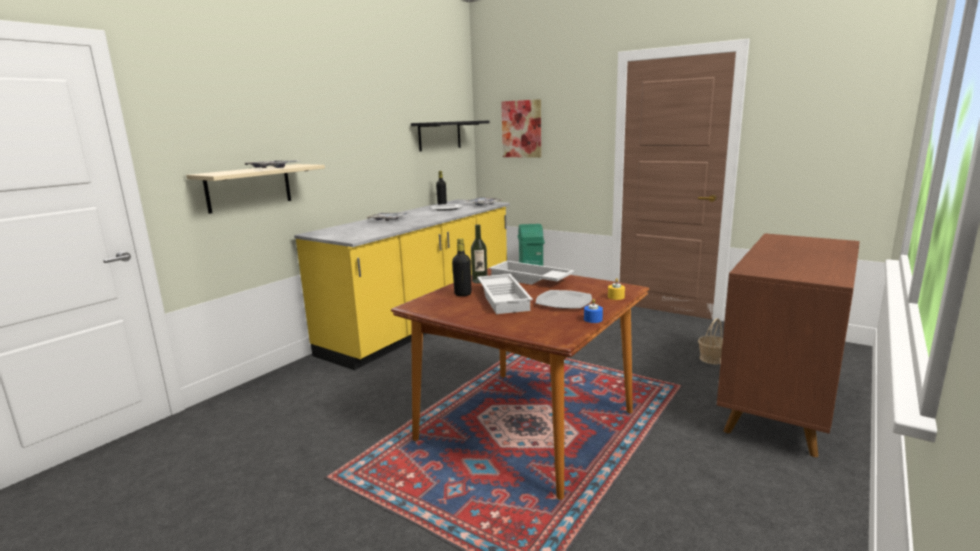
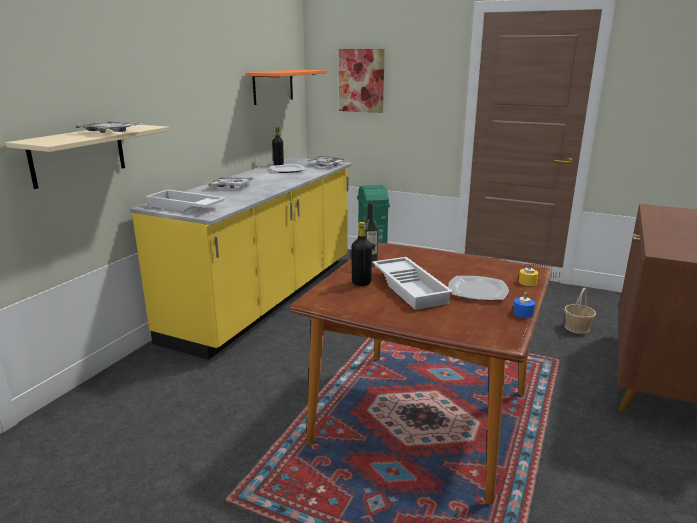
camera: 10 degrees left, 5 degrees up
(439, 135) = (273, 86): black shelf -> orange shelf
(529, 279) = (422, 261): white tray -> white tray (185, 207)

